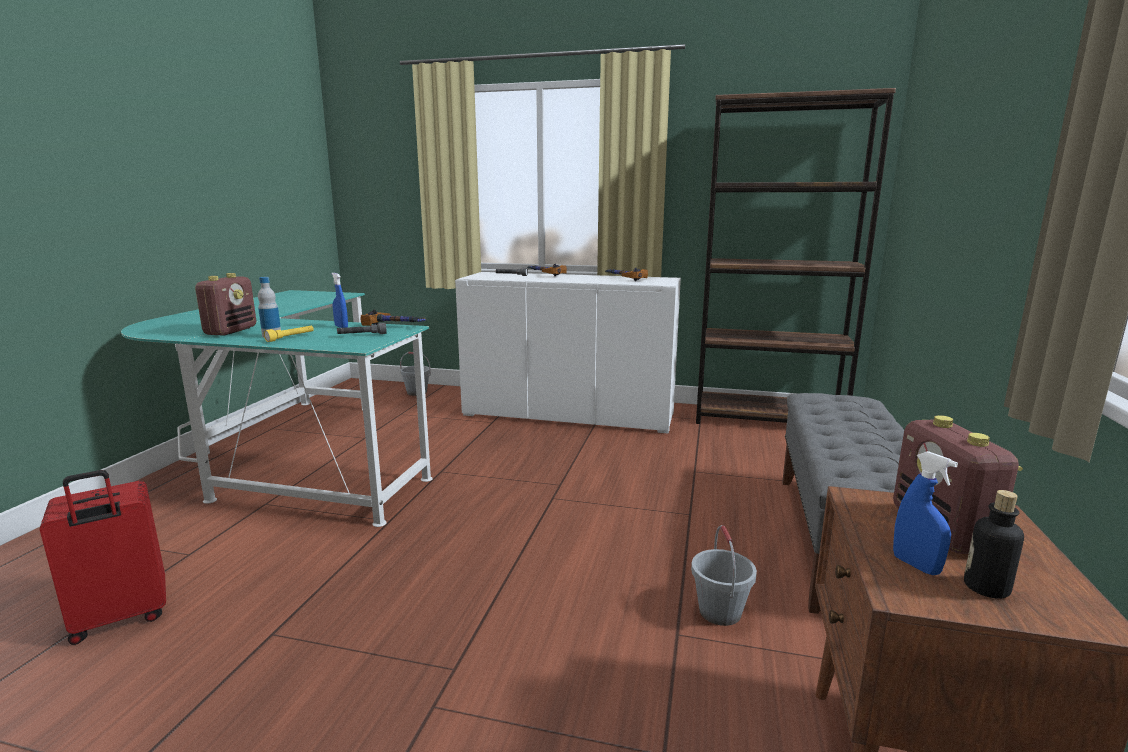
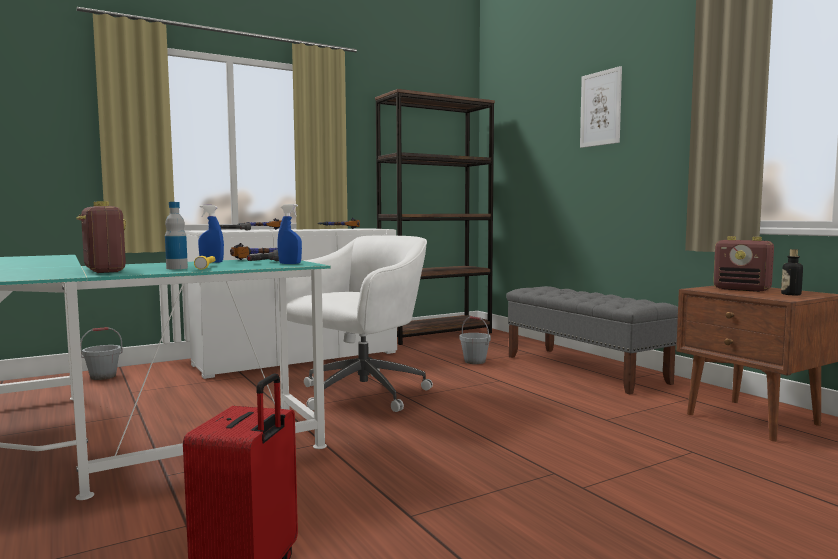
camera: 45 degrees left, 10 degrees down
(523, 477) = (360, 394): none -> white office chair
(720, 612) = (602, 406): grey bucket -> grey bucket (475, 361)
(915, 565) = (765, 295): blue spray bottle -> blue spray bottle (290, 263)
(998, 101) = (600, 108): none -> picture

